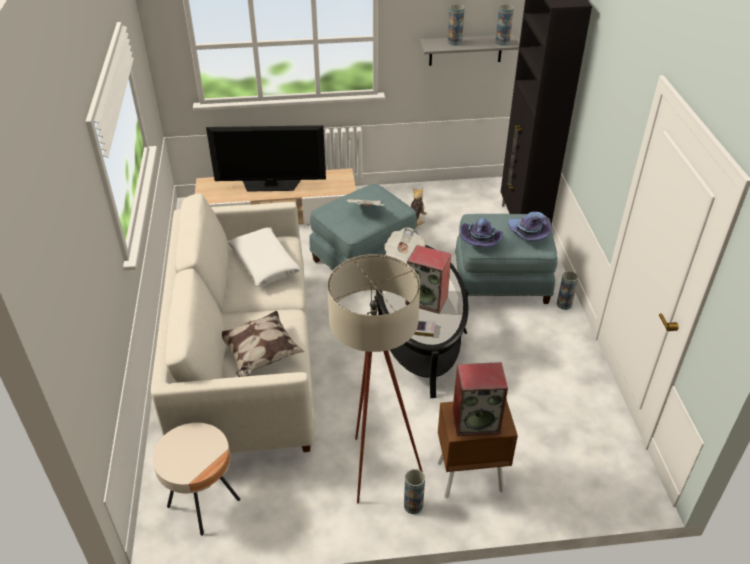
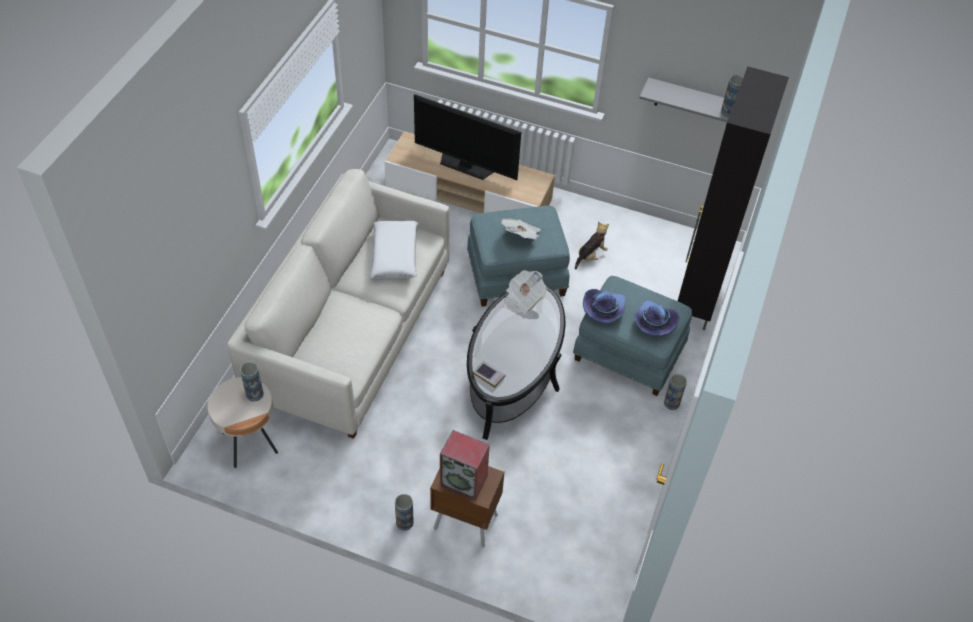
camera: 25 degrees right, 10 degrees up
(260, 355) = (337, 343): pillow -> none
(374, 463) = (397, 473): beige floor lamp -> none
(427, 300) = (515, 350): speaker -> none
(454, 42) = (679, 94): vase -> vase (254, 394)

